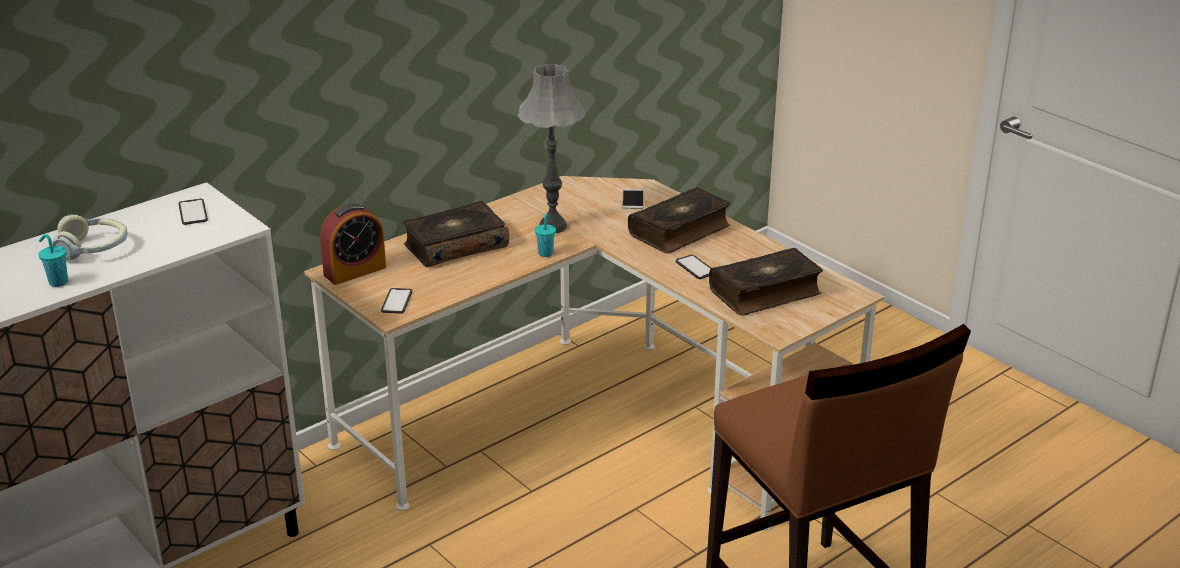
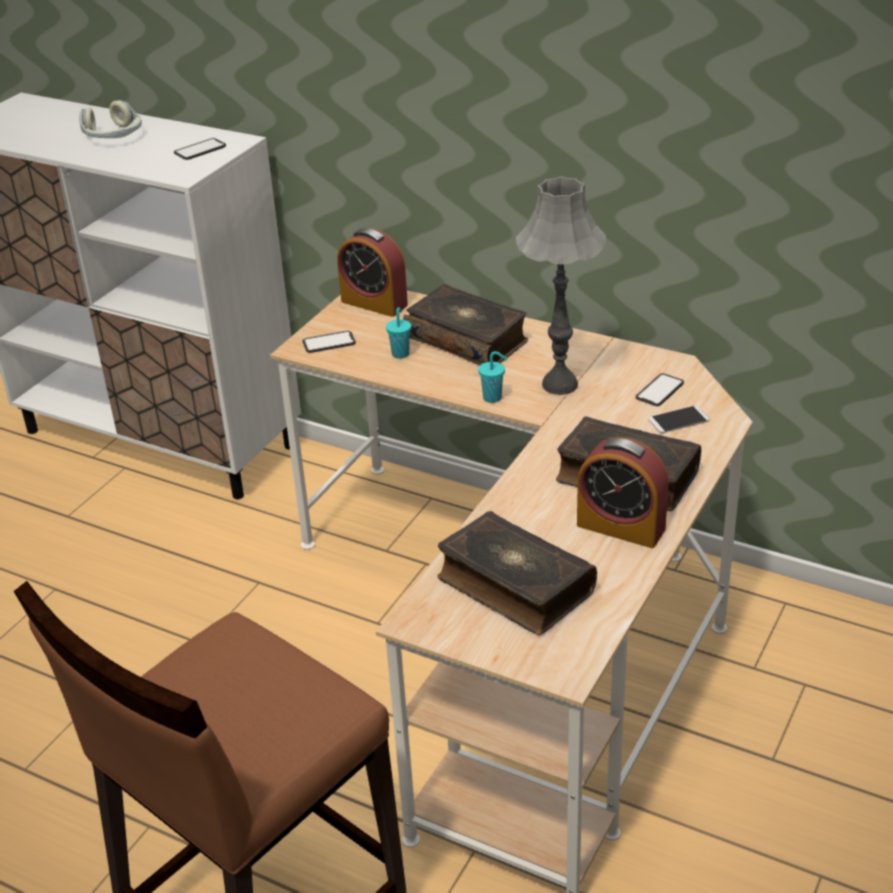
camera: 70 degrees right, 5 degrees up
(57, 282) = (51, 142): turquoise cup -> turquoise cup (400, 353)
(695, 268) = (538, 512): phone -> phone (659, 391)
(731, 245) = (621, 527): none -> alarm clock

